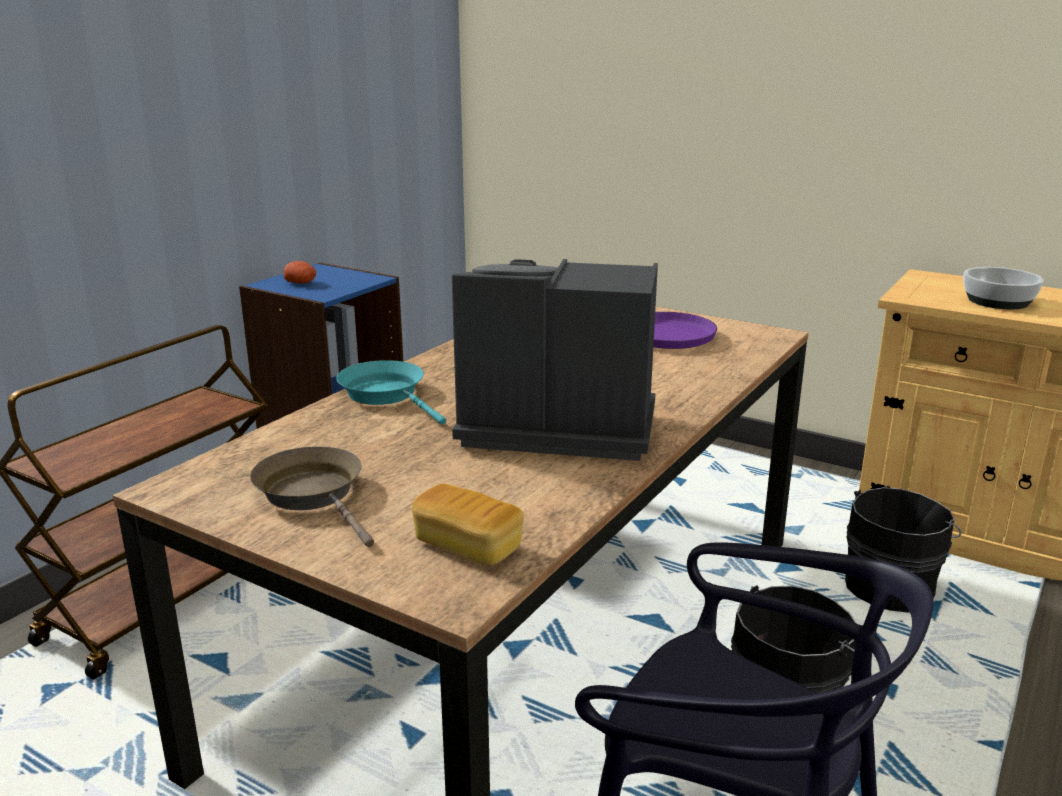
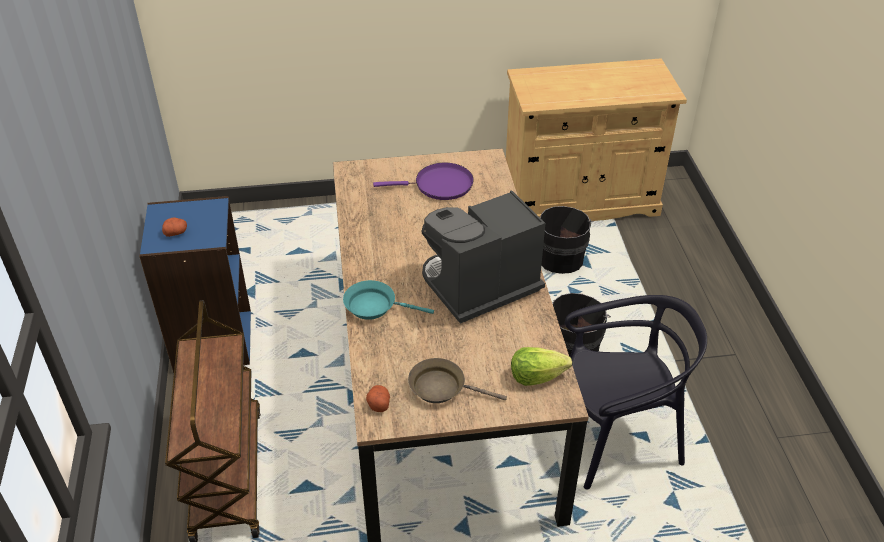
camera: 40 degrees left, 20 degrees up
(210, 473) = (378, 403): none -> potato
(468, 546) = (536, 376): bread -> lettuce
(997, 301) = (573, 90): bowl -> none

